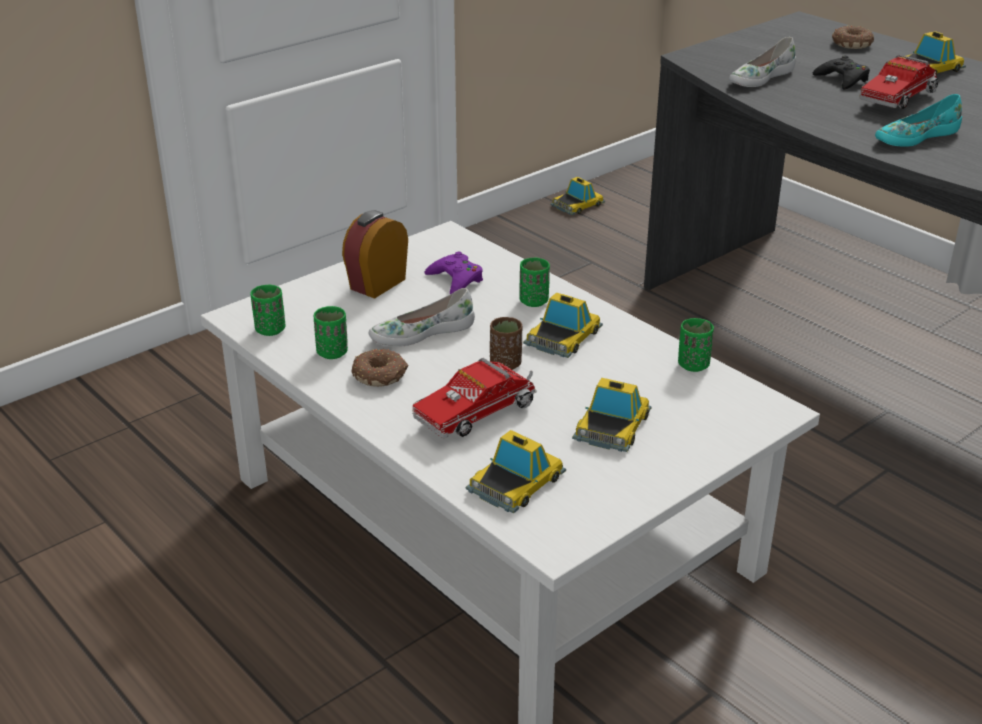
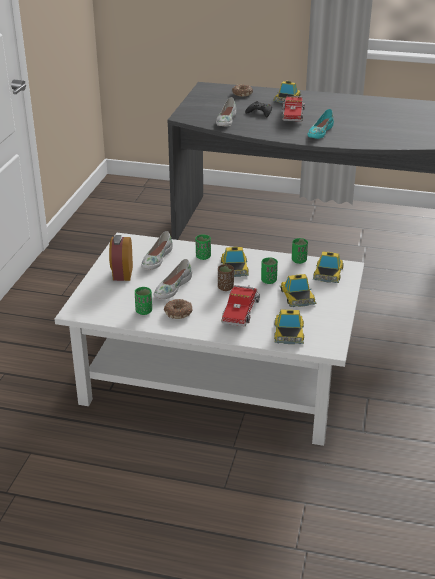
camera: 35 degrees left, 0 degrees up
(270, 330) = (100, 312): green cup -> green cup (268, 281)
(456, 279) = (156, 259): purple game controller -> white shoe
(577, 205) = (96, 211): toy car -> toy car (328, 273)

